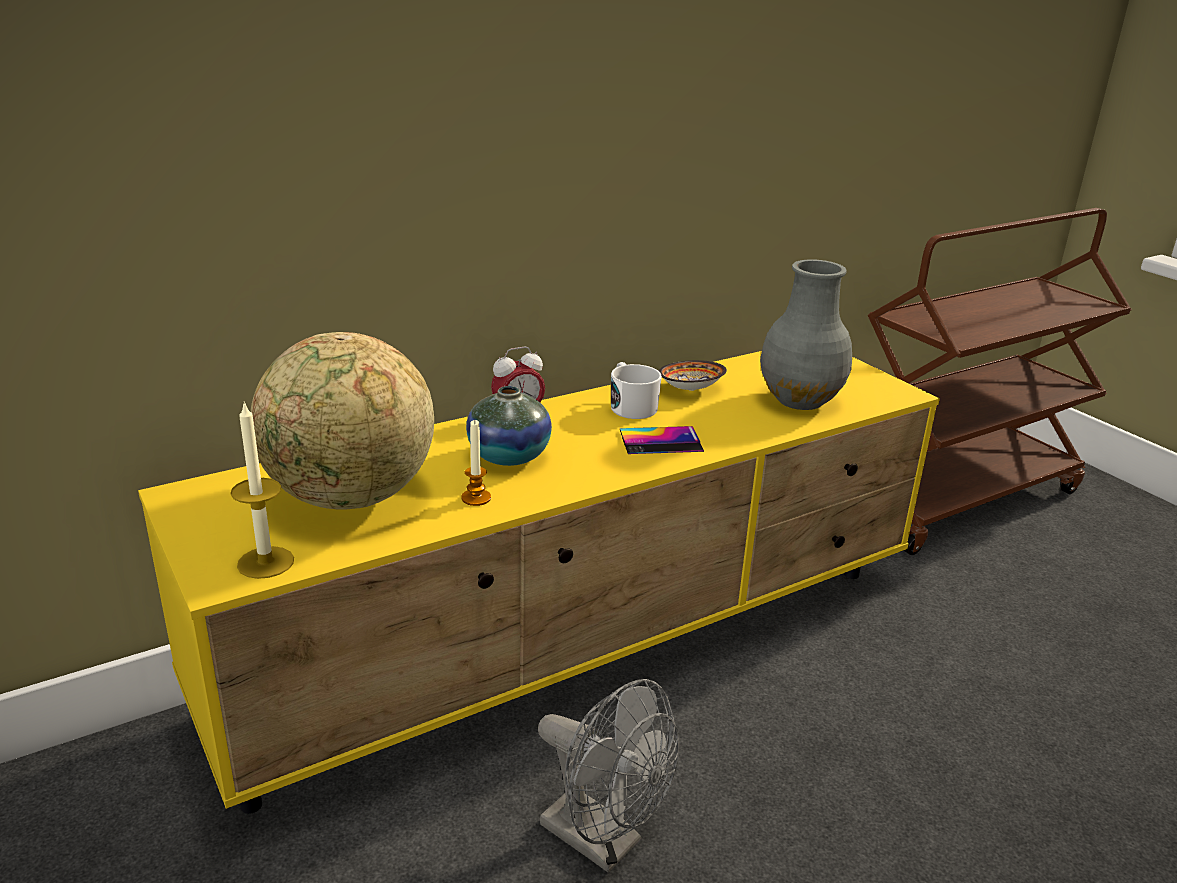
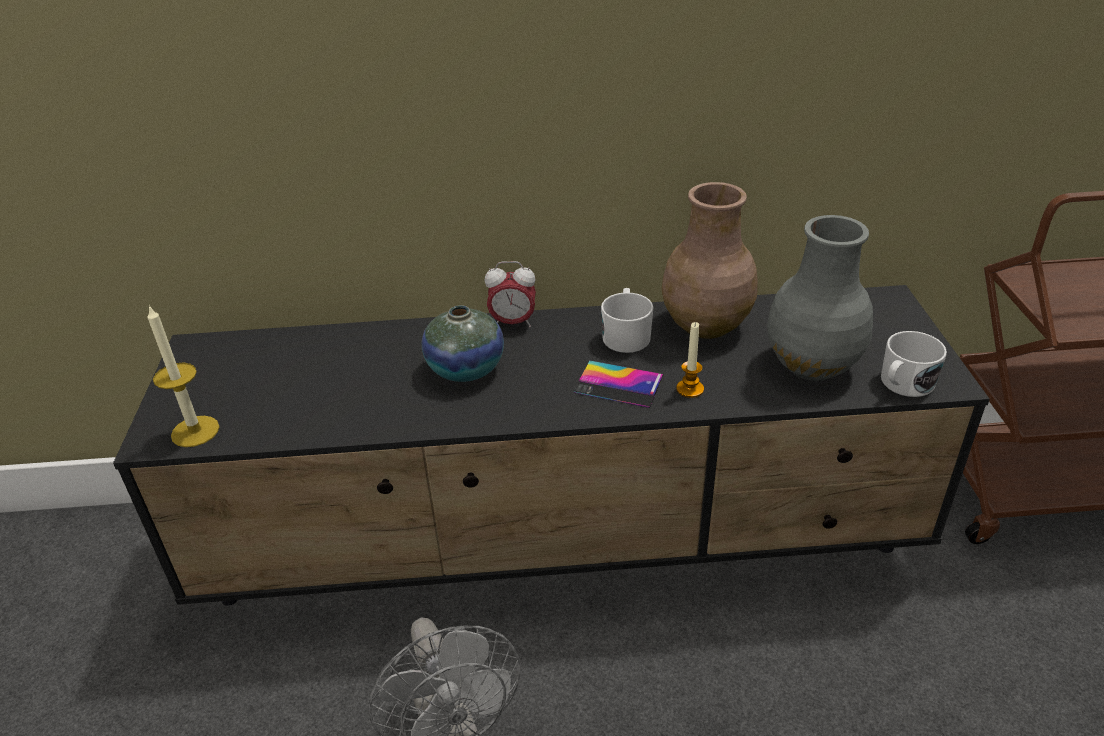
camera: 30 degrees right, 10 degrees up
(350, 498) = (304, 382): globe -> none
(476, 498) = (399, 409): candle -> candle (690, 389)
(583, 647) = (563, 543): yellow tv stand -> black tv stand
(690, 389) = (705, 326): bowl -> brown vase
(876, 400) = (903, 384): none -> white mug

